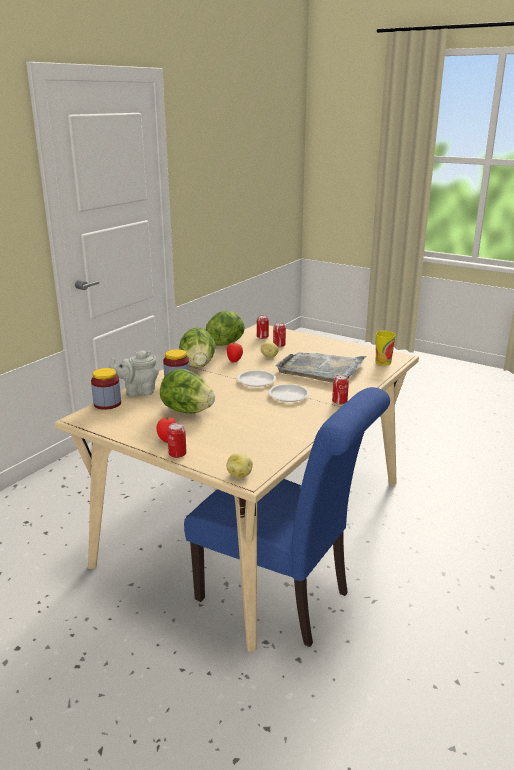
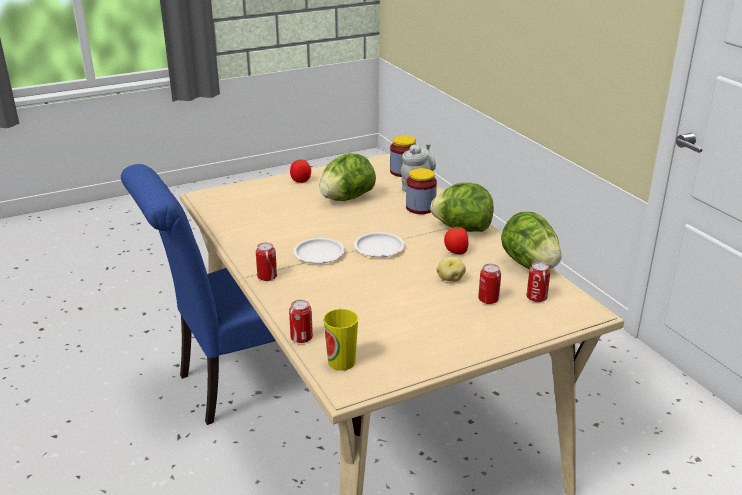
camera: 120 degrees right, 5 degrees up
(177, 454) = (273, 180): can -> can (301, 338)
(239, 474) = (211, 193): potato -> none
(321, 369) = (370, 301): grey tray -> none

